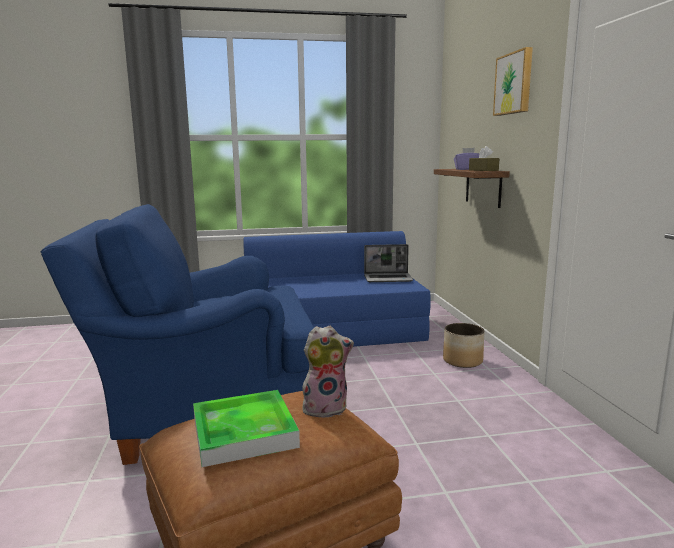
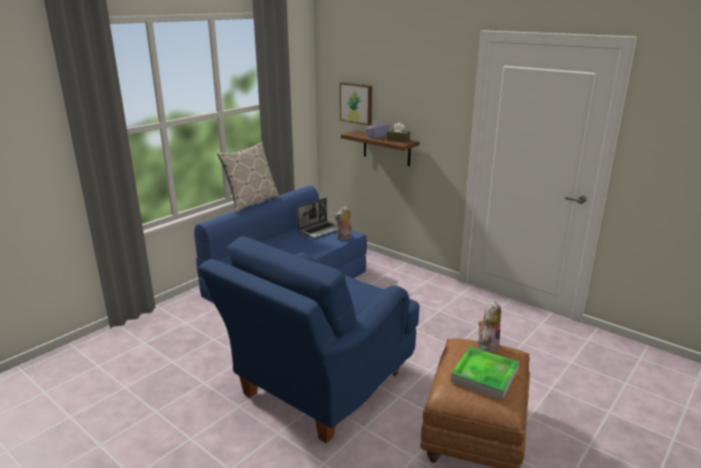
camera: 40 degrees left, 10 degrees up
(318, 232) = (251, 202): none -> pillow
(399, 288) = (344, 238): none -> plush toy
(463, 361) = (406, 280): planter -> none
(514, 83) = (421, 79): picture -> picture (357, 103)

